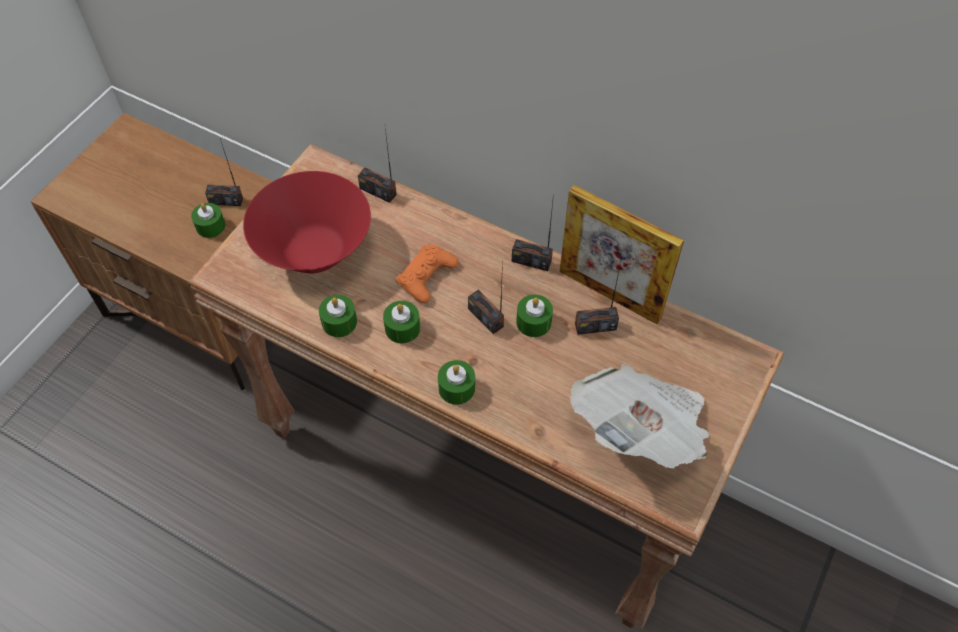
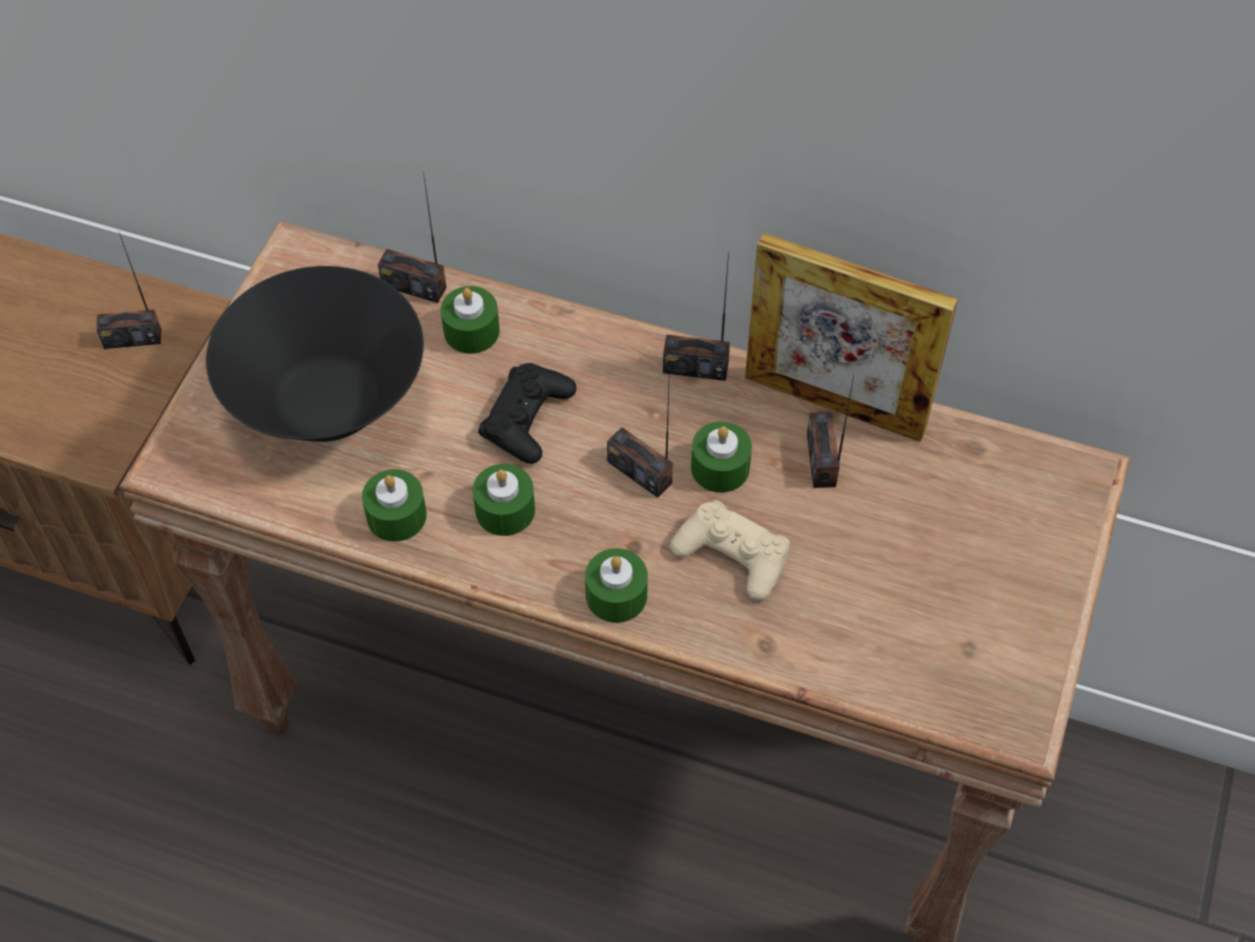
camera: 10 degrees left, 0 degrees up
(210, 226) = (115, 386): green candle -> green candle (471, 331)
(314, 251) = (327, 402): red bowl -> black bowl
(427, 276) = (527, 418): orange game controller -> black game controller
(530, 375) = (732, 555): none -> beige game controller
(595, 326) = (821, 459): radio -> radio turned 105 degrees clockwise
(641, 430) = (929, 617): newspaper -> none

